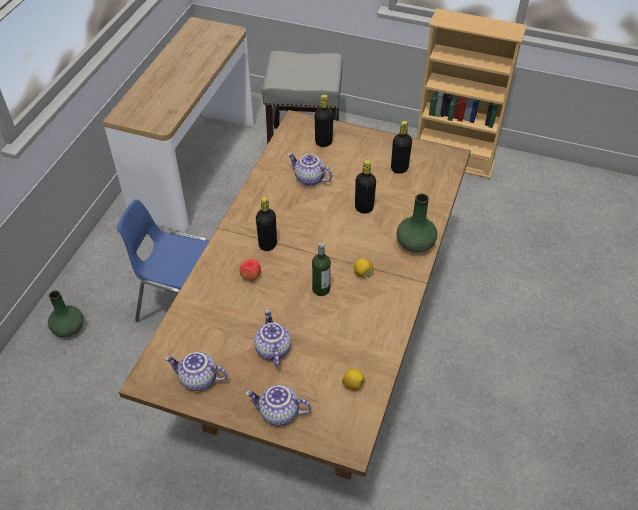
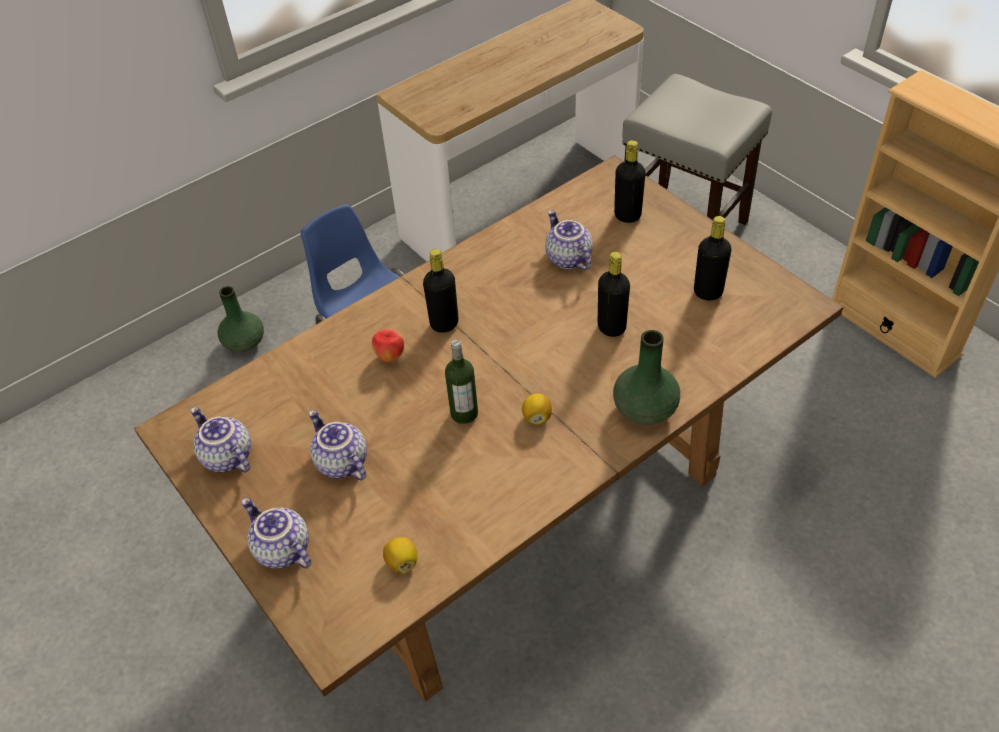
camera: 35 degrees right, 0 degrees up
(272, 349) = (340, 463): teapot -> teapot turned 60 degrees counterclockwise

